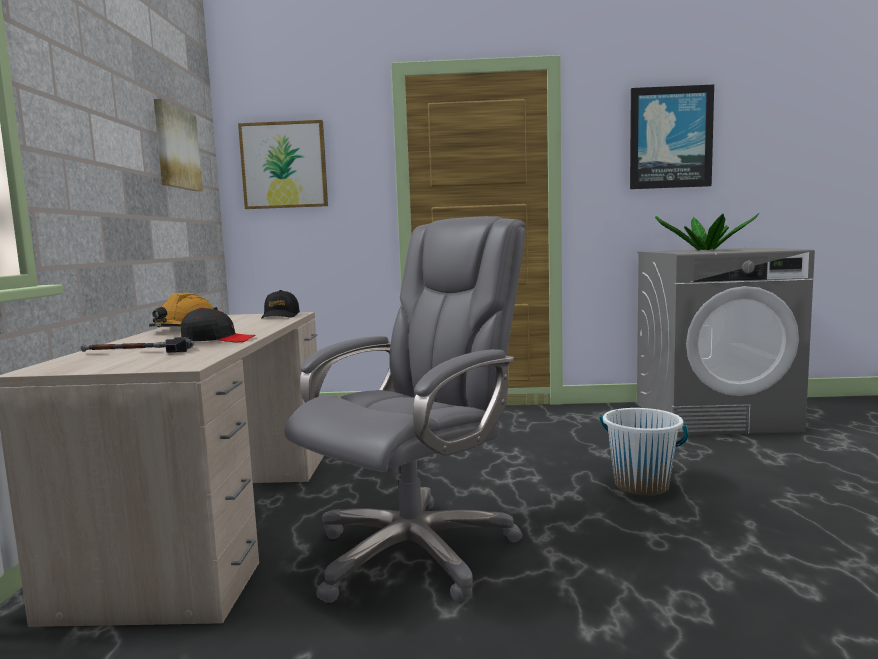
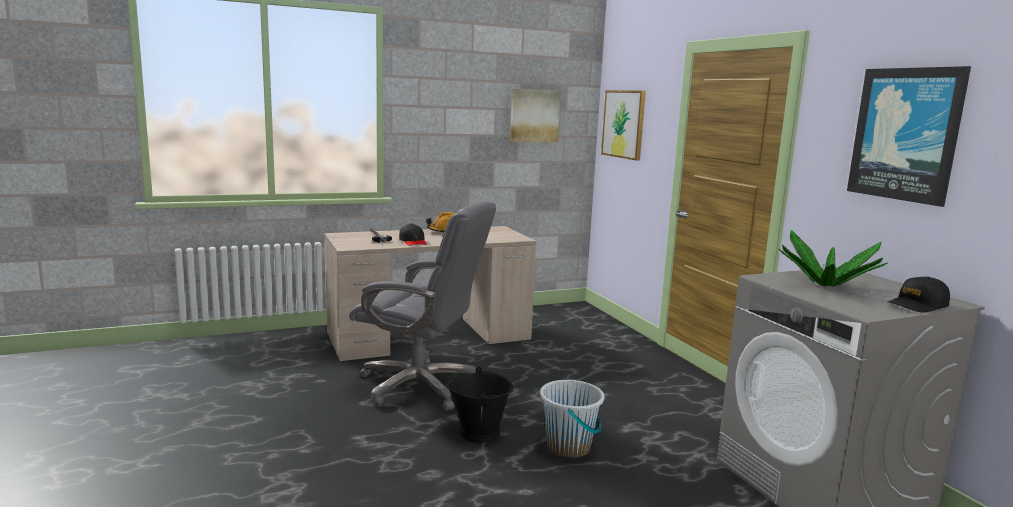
camera: 65 degrees right, 5 degrees up
(280, 316) = (509, 238): black cap -> black cap (917, 305)
(591, 527) = (479, 431): none -> black bucket

